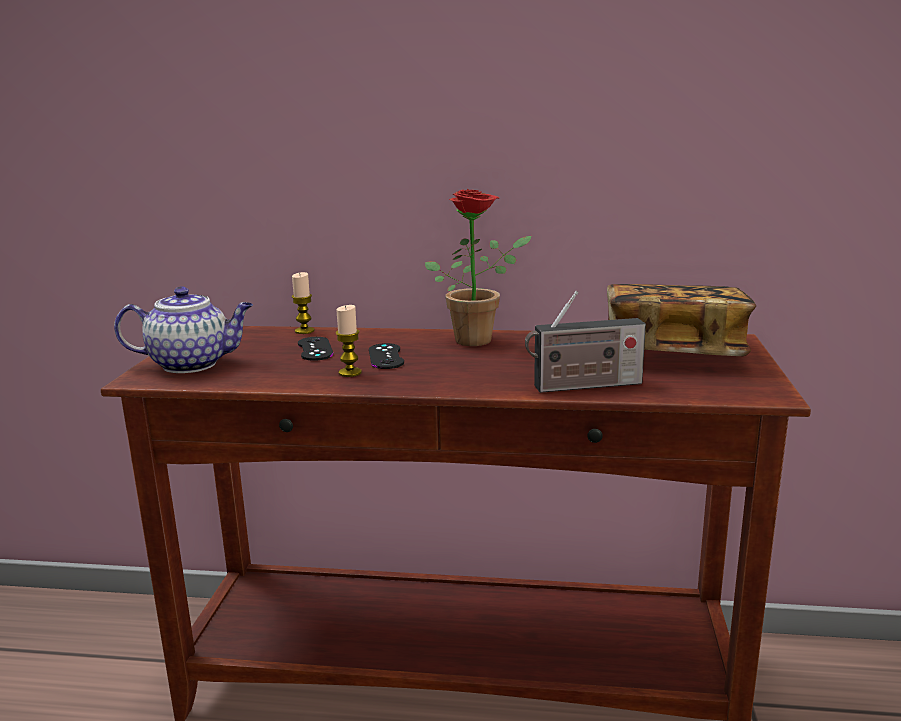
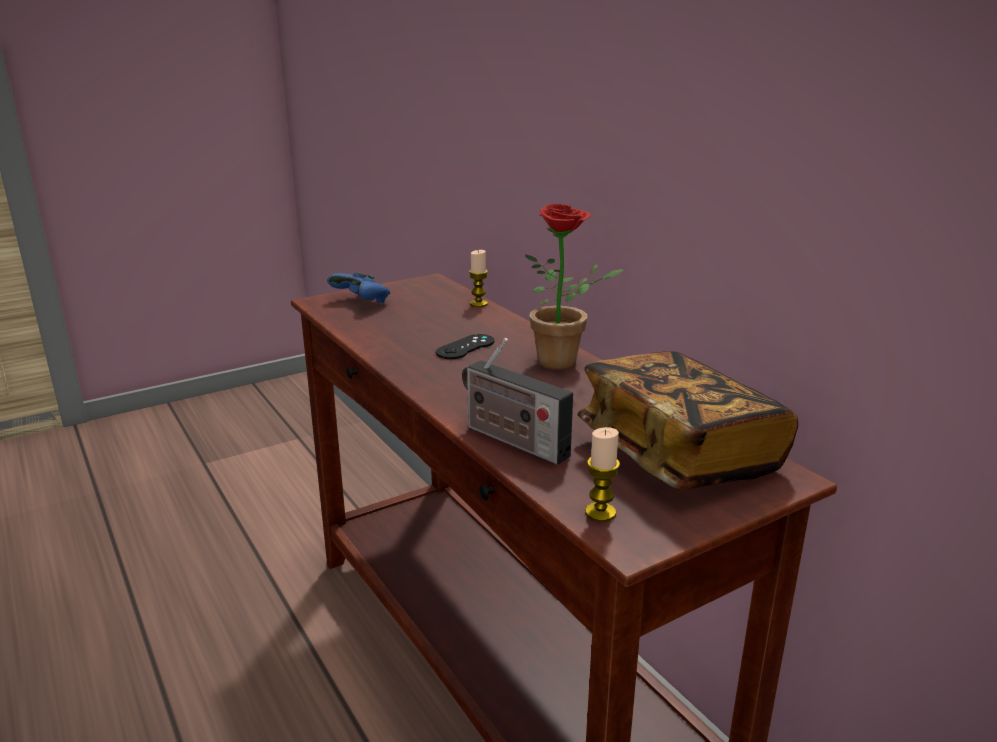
camera: 50 degrees right, 5 degrees up
(192, 364) = (362, 302): teapot -> blue game controller
(315, 349) = (445, 321): black game controller -> none
(350, 373) = (412, 349): candle -> candle (600, 513)

